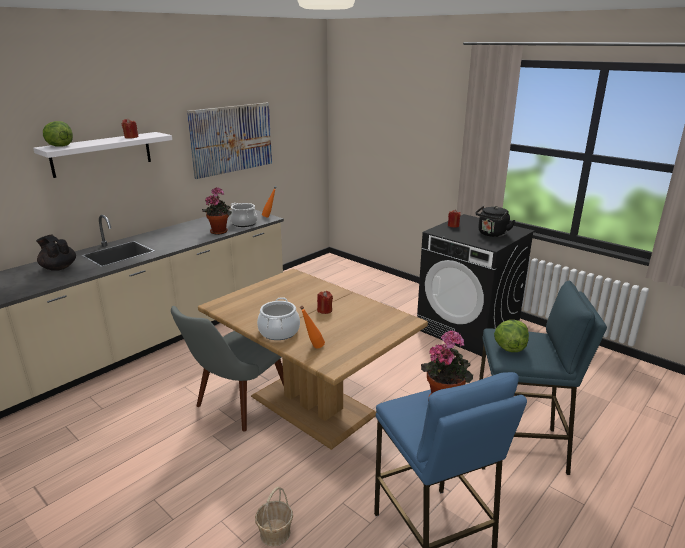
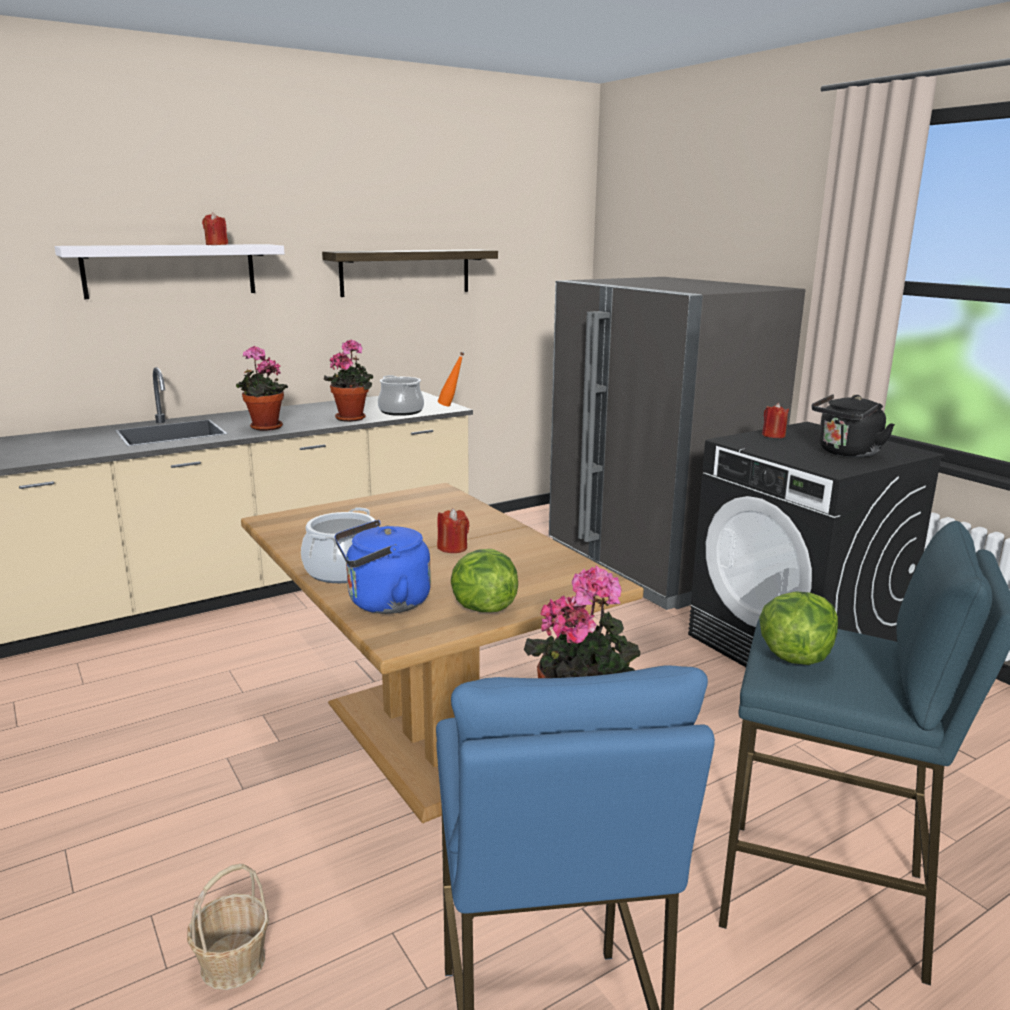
camera: 15 degrees right, 5 degrees down
(58, 268) = (66, 442): black teapot -> none
(59, 146) = (92, 245): lettuce -> lettuce (482, 608)
(173, 244) = (263, 428): none -> potted plant
(231, 139) = (406, 272): picture -> shelf
(235, 407) = (292, 716): grey chair -> none
(312, 348) = (384, 603): orange bottle -> blue kettle
(384, 291) = (654, 565): none -> grey fridge

